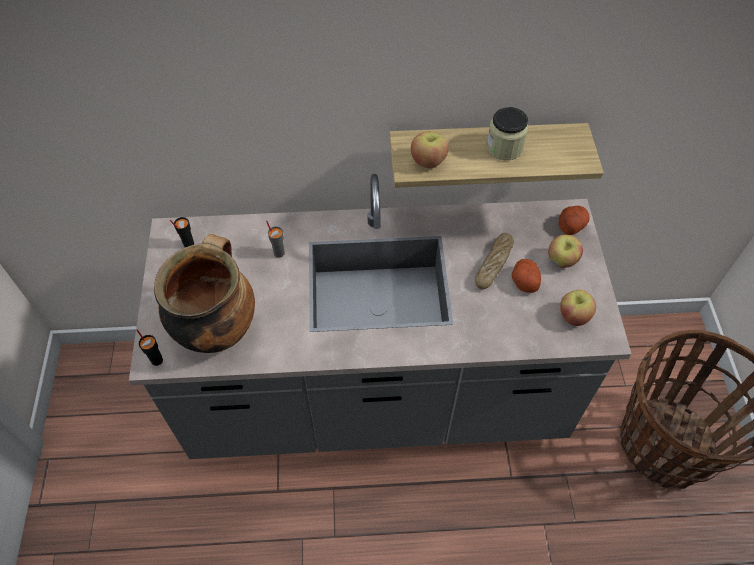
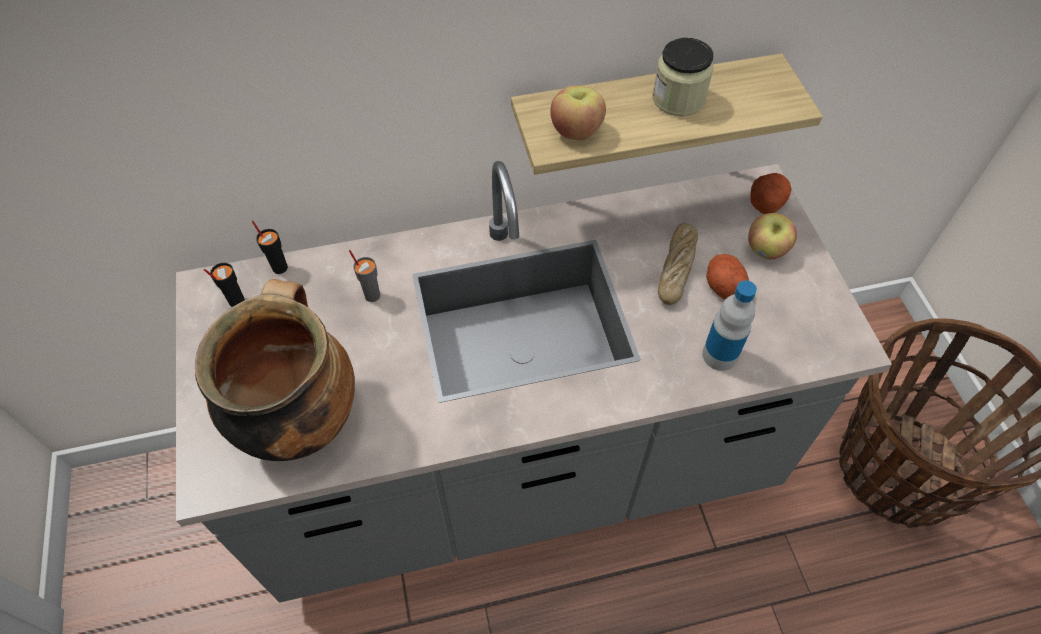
camera: 10 degrees left, 0 degrees up
(157, 360) = (215, 481): black cup -> black cup (279, 267)
(509, 329) = (719, 355): none -> bottle
(573, 316) = (801, 323): apple -> none

